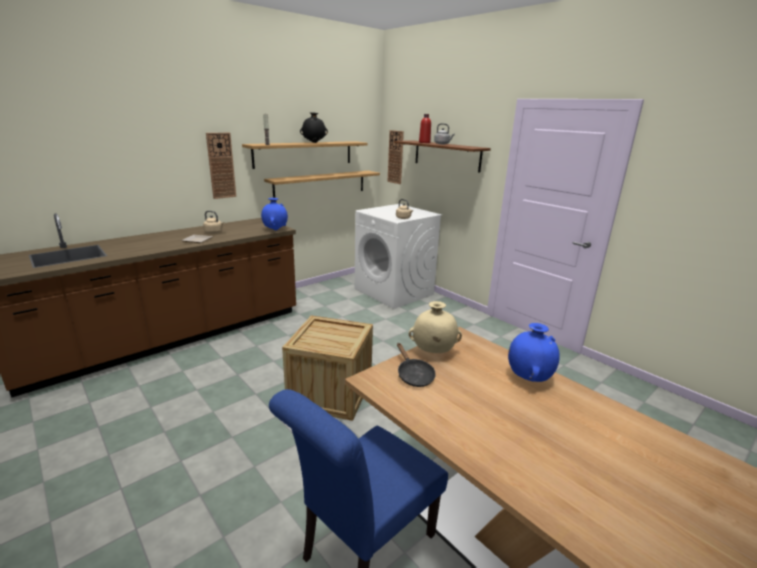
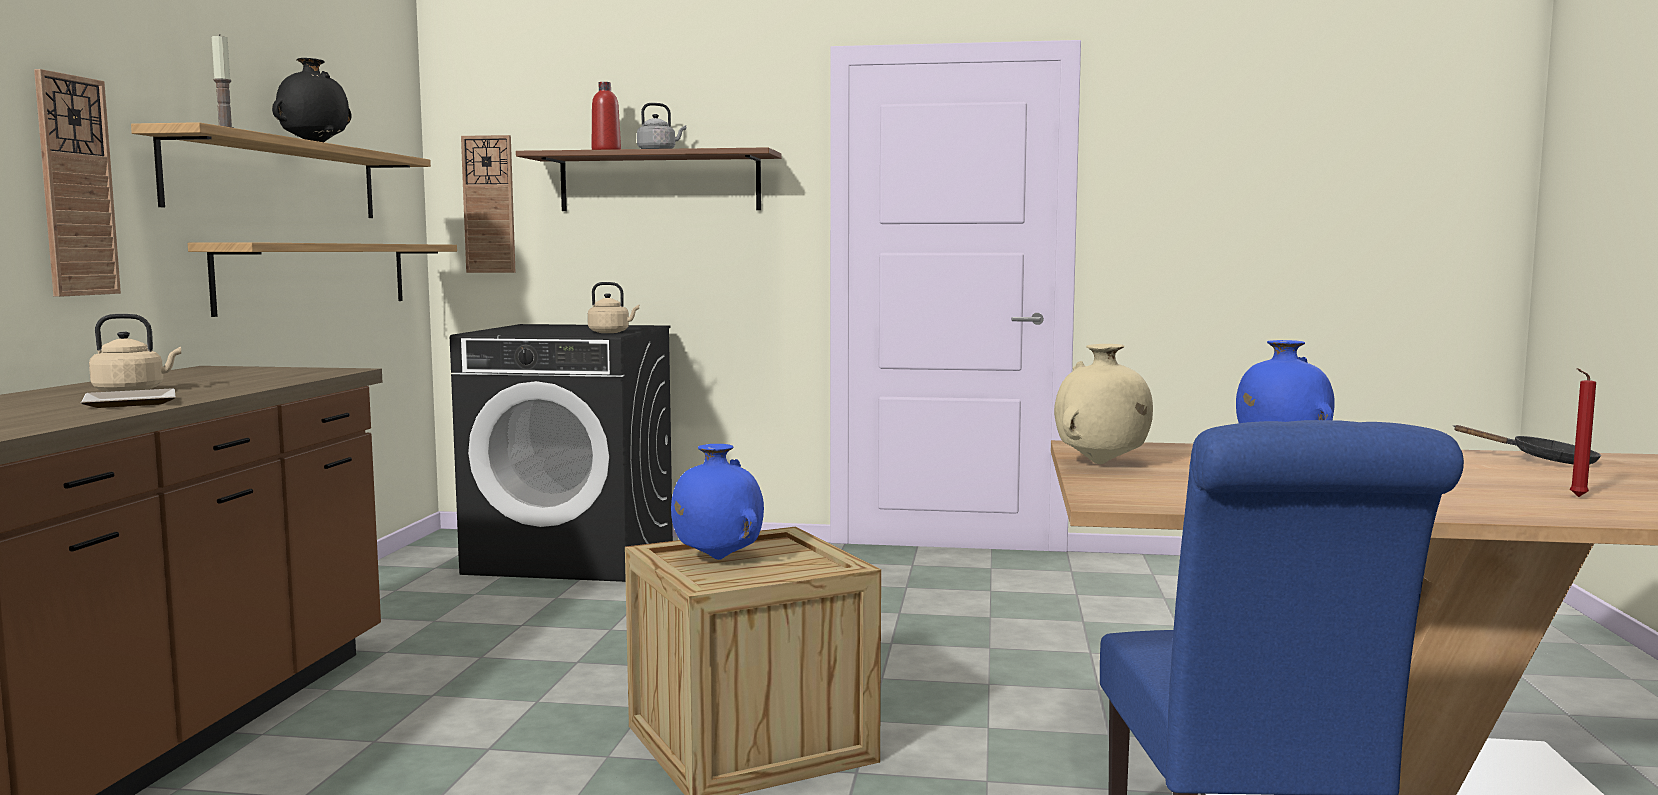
camera: 40 degrees left, 15 degrees down
(275, 230) = (325, 373): blue vase -> blue vase (717, 559)
(394, 292) = (573, 557): white washing machine -> black washing machine
(413, 375) = (1151, 484): black frying pan -> black frying pan (1544, 460)
(588, 488) = (1575, 497): none -> red candle

